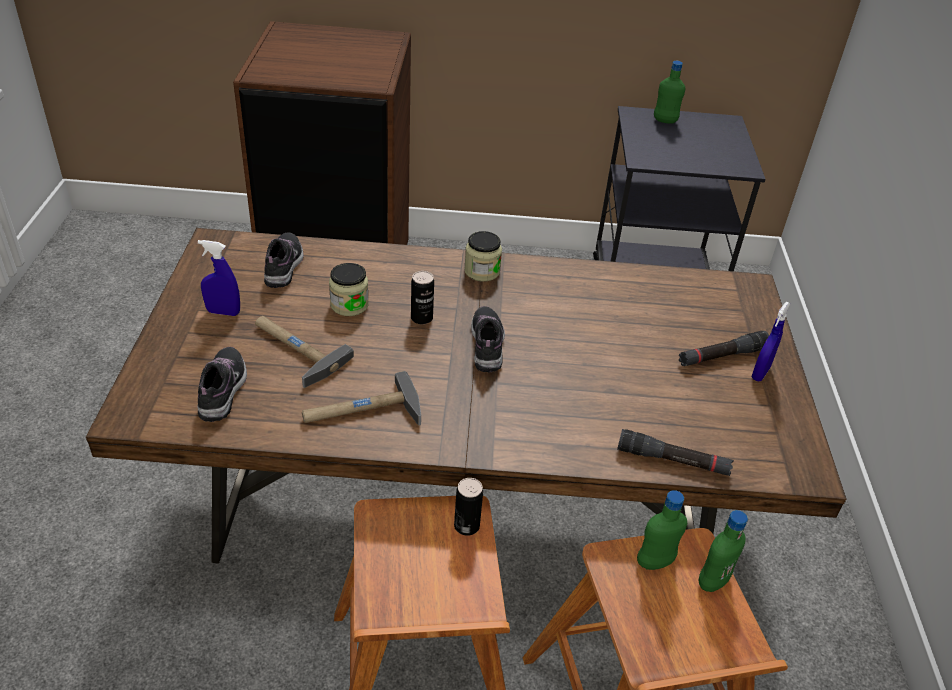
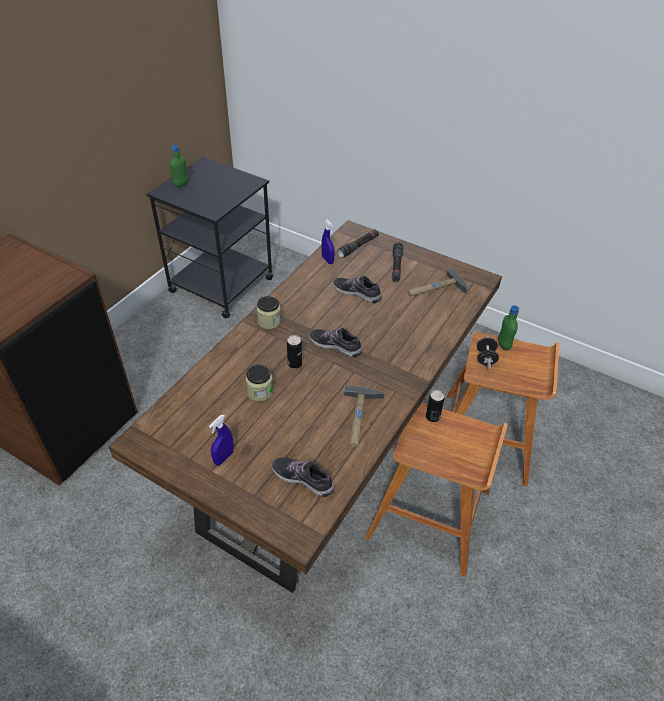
camera: 60 degrees left, 5 degrees up
(284, 266) = (195, 411): shoe -> shoe (357, 293)
(294, 350) = (286, 432): hammer -> hammer (435, 289)
(655, 562) = (485, 358): green bottle -> black dumbbell
(672, 460) = (455, 316): black flashlight -> black flashlight (358, 247)
(760, 373) = (415, 260): blue spray bottle -> blue spray bottle (327, 260)

